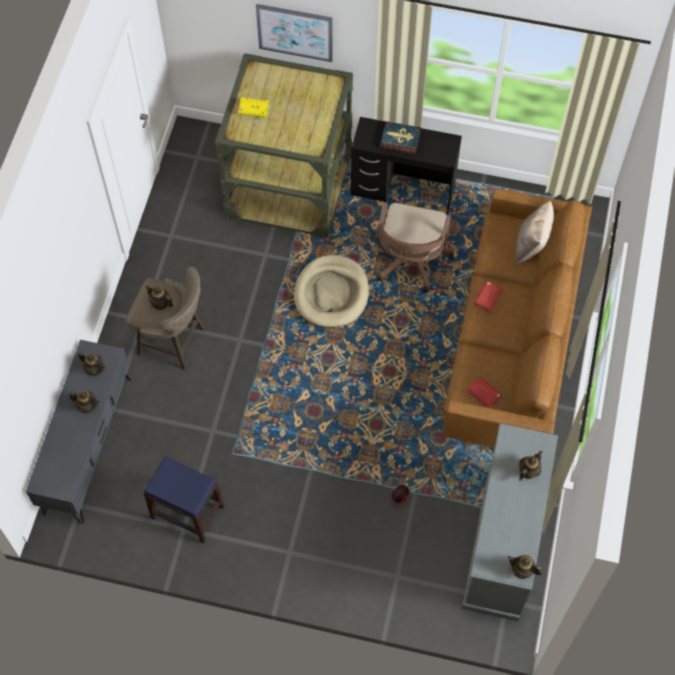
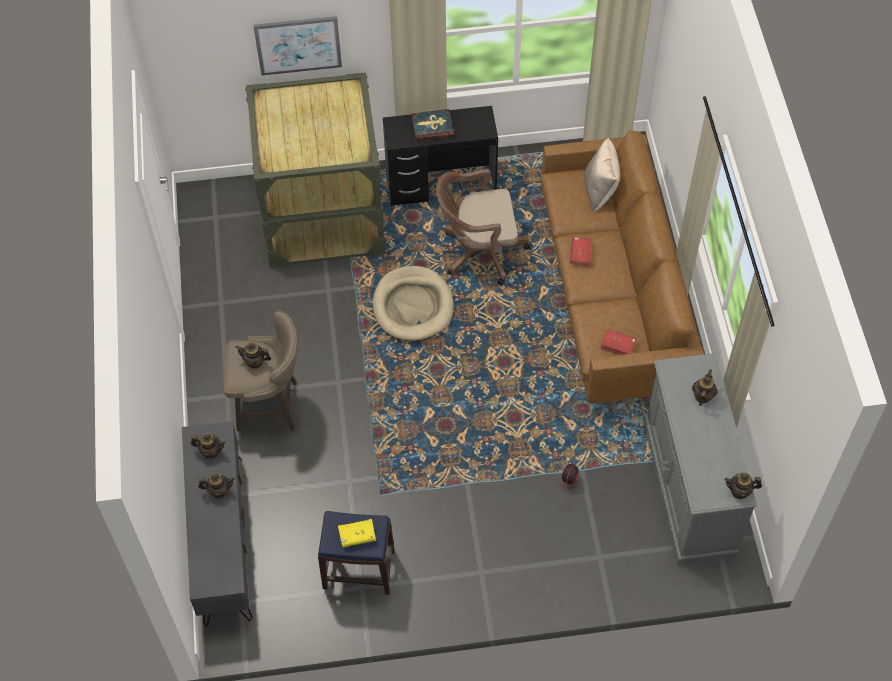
camera: 20 degrees left, 5 degrees down
(253, 110) = (280, 137): yellow book -> yellow book (357, 536)
(410, 262) = (478, 251): brown office chair -> brown office chair turned 90 degrees clockwise

